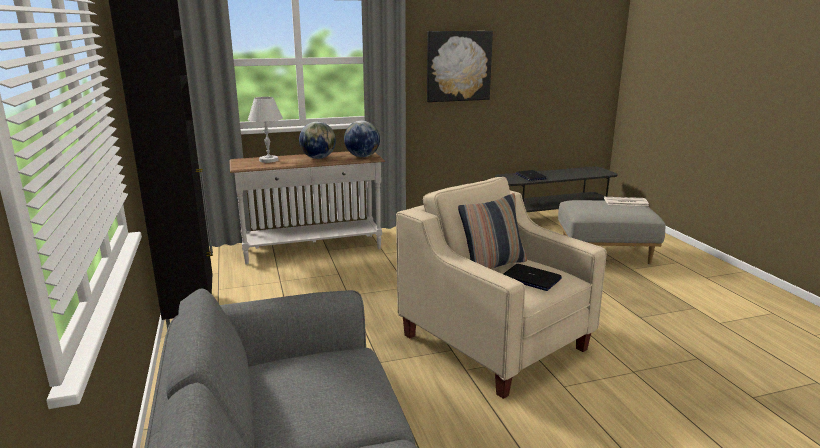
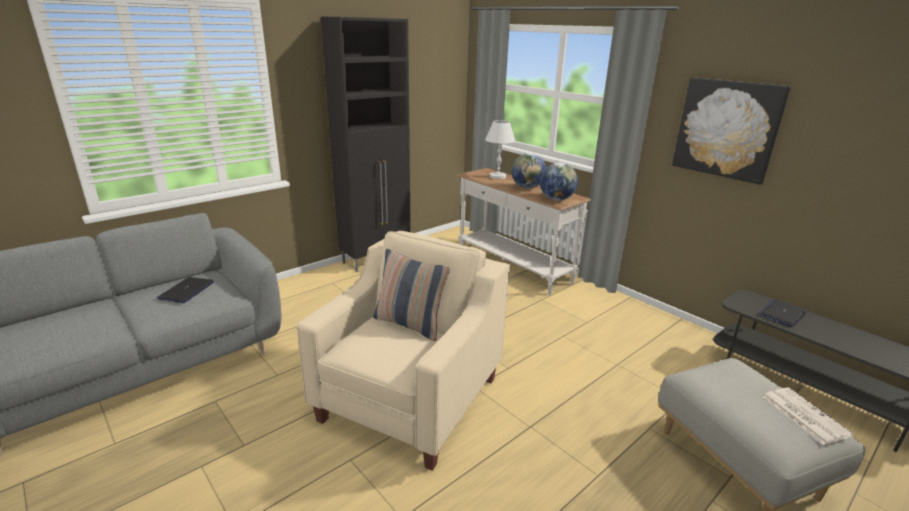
camera: 65 degrees right, 5 degrees up
(530, 278) = (382, 347): laptop -> laptop (186, 291)

